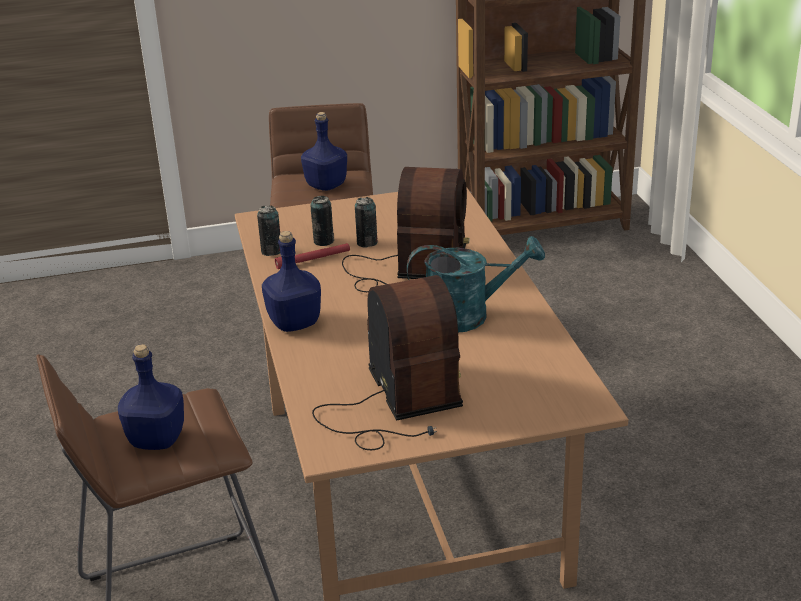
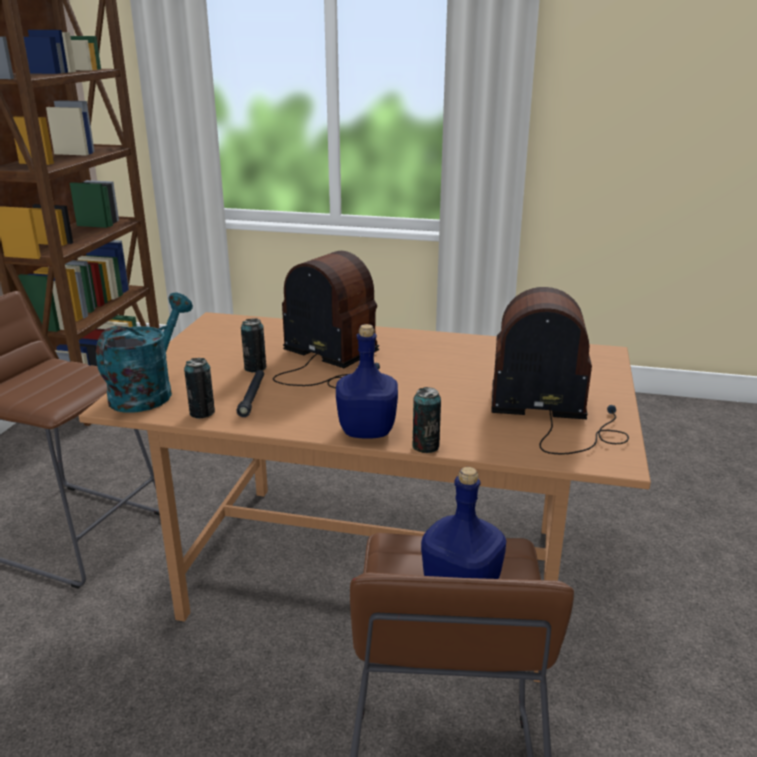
camera: 65 degrees left, 5 degrees down
(313, 260) = (252, 397): red flashlight -> black flashlight
(323, 241) = (221, 385): can -> can (425, 446)
(327, 186) = (53, 379): blue bottle -> none
(468, 316) = (436, 359): turquoise watering can -> turquoise watering can (148, 392)

